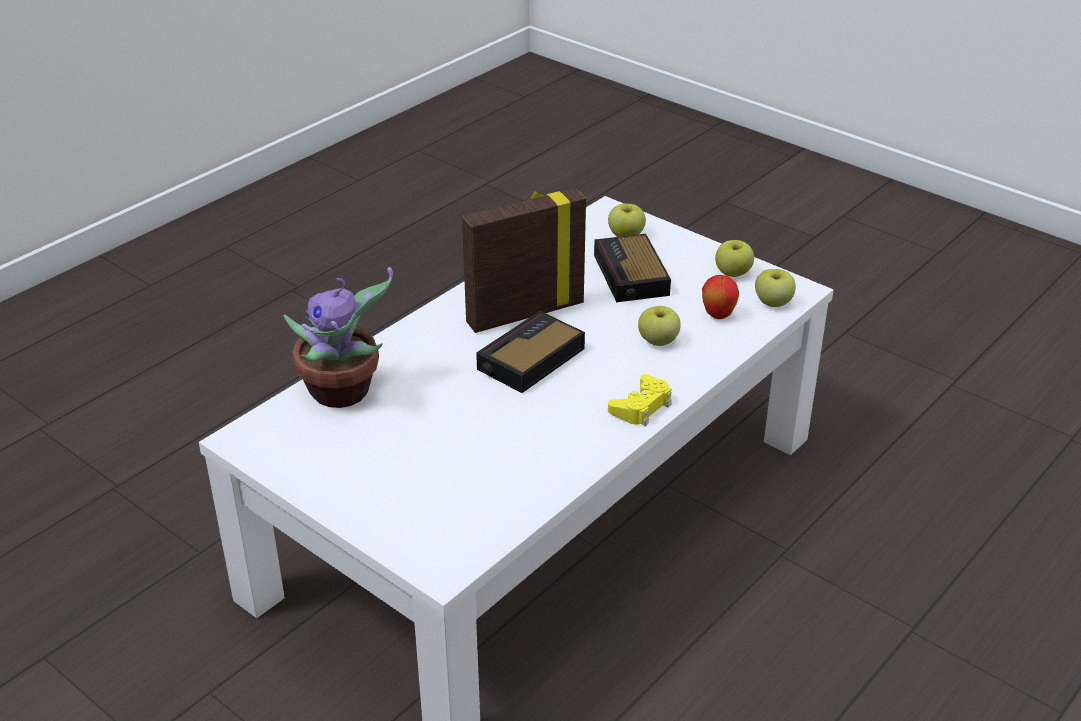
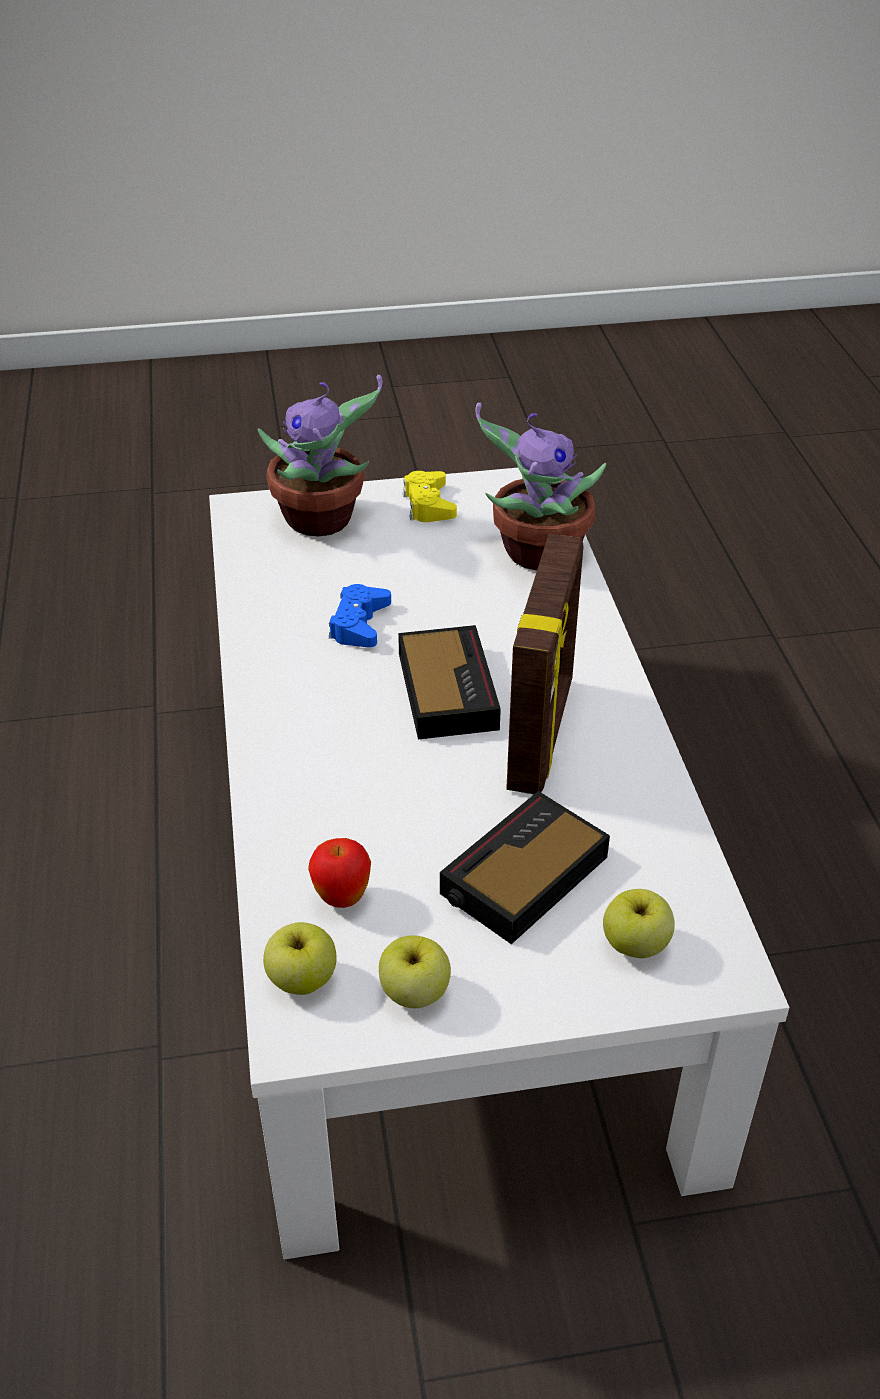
camera: 130 degrees right, 5 degrees up
(412, 514) = (322, 521): none -> potted plant
(512, 424) = (359, 624): none -> blue game controller
(631, 276) = (522, 877): alarm clock -> alarm clock turned 75 degrees counterclockwise
(641, 407) = (271, 719): yellow game controller -> yellow game controller (428, 504)
(658, 341) = (359, 806): apple -> none

